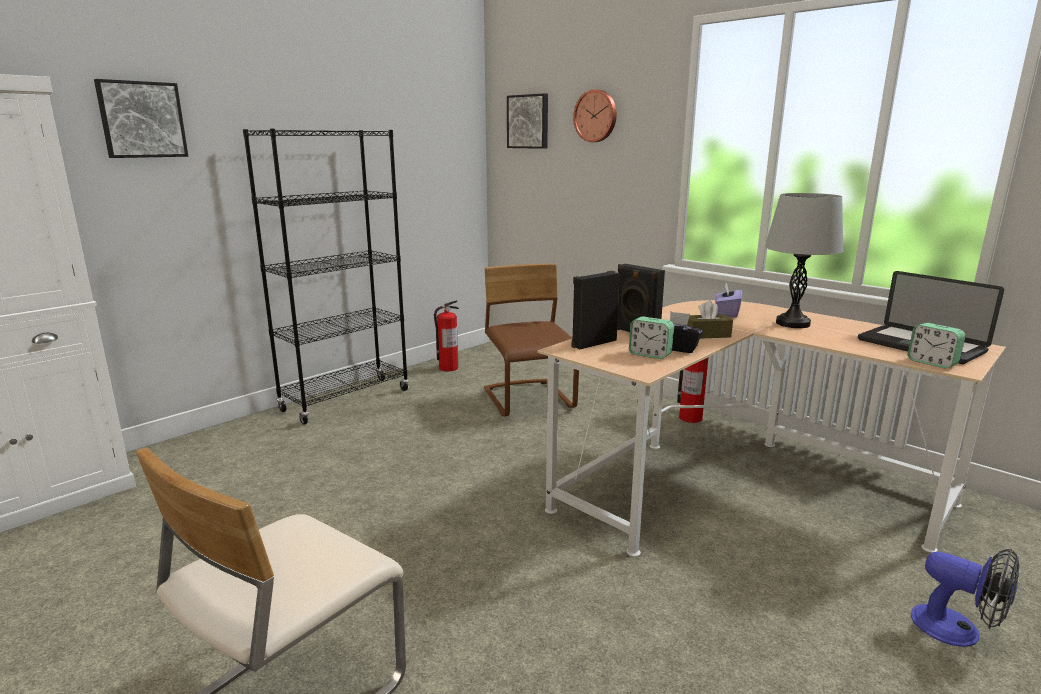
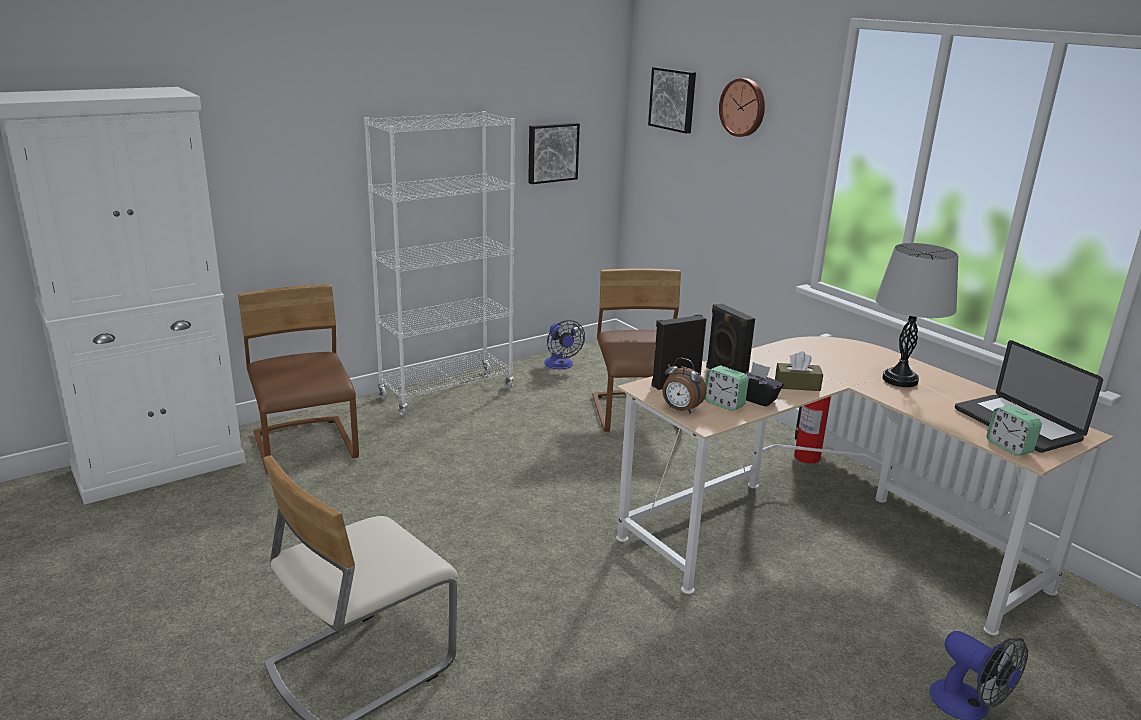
camera: 10 degrees right, 5 degrees up
(142, 120) = (271, 112): picture -> picture (552, 152)
(205, 464) = (306, 448): none -> brown chair
(346, 400) = (447, 393): black bookcase -> white bookcase
(448, 368) = (560, 365): fire extinguisher -> fan
(611, 363) = (680, 410): none -> alarm clock
(726, 313) = (837, 358): purple tissue box -> none

